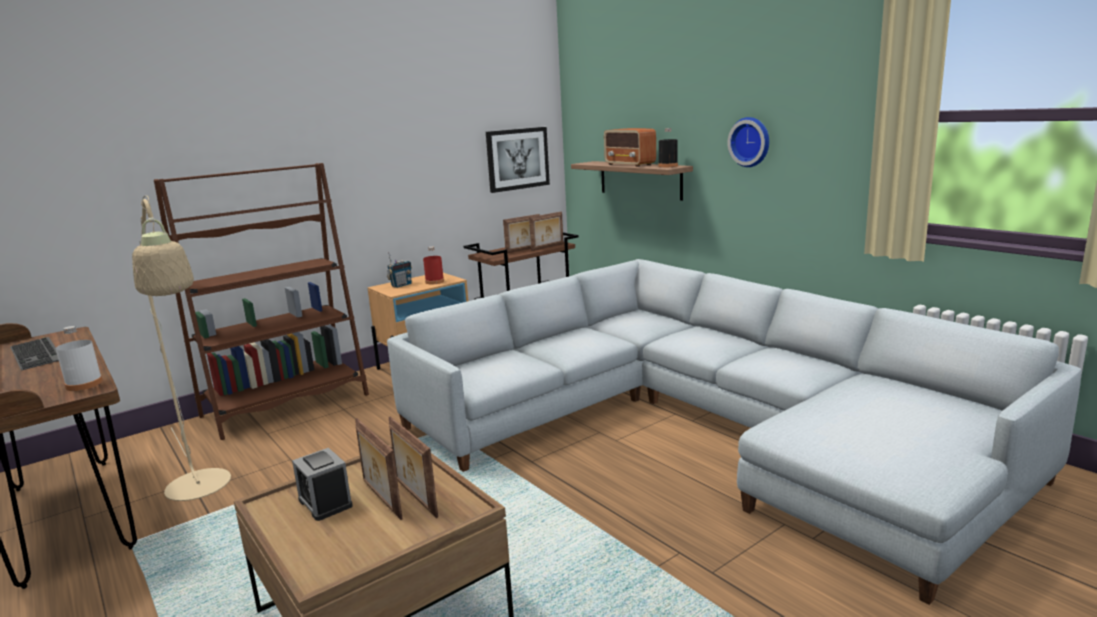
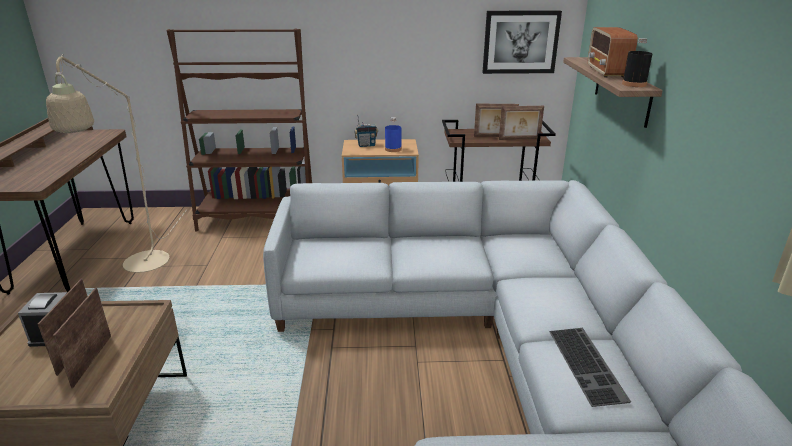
camera: 35 degrees right, 10 degrees up
(38, 353) = (71, 144): keyboard -> keyboard (588, 365)
(84, 384) = (38, 180): white bottle -> none
(434, 282) = (393, 149): red bottle -> blue bottle
(751, 142) = (717, 78): wall clock -> none

